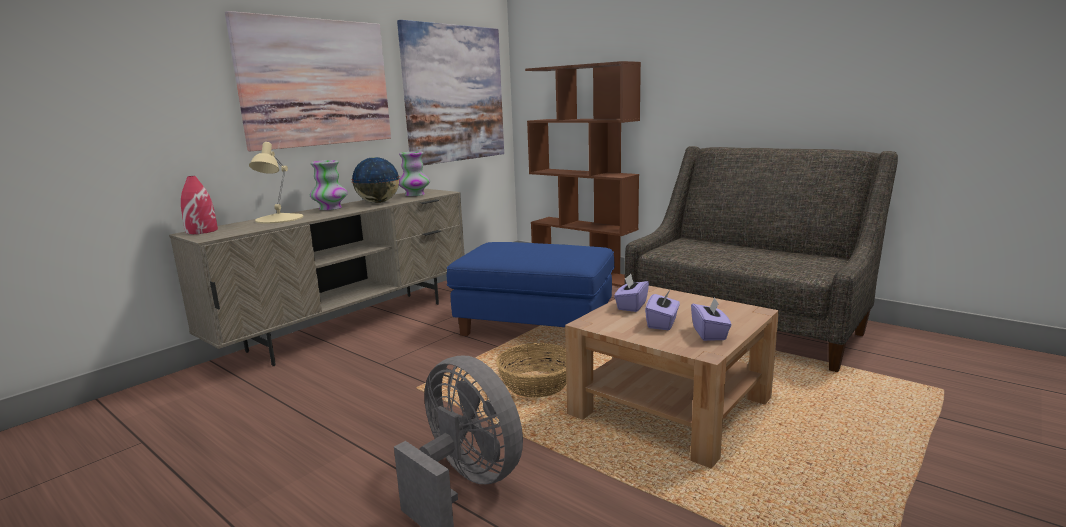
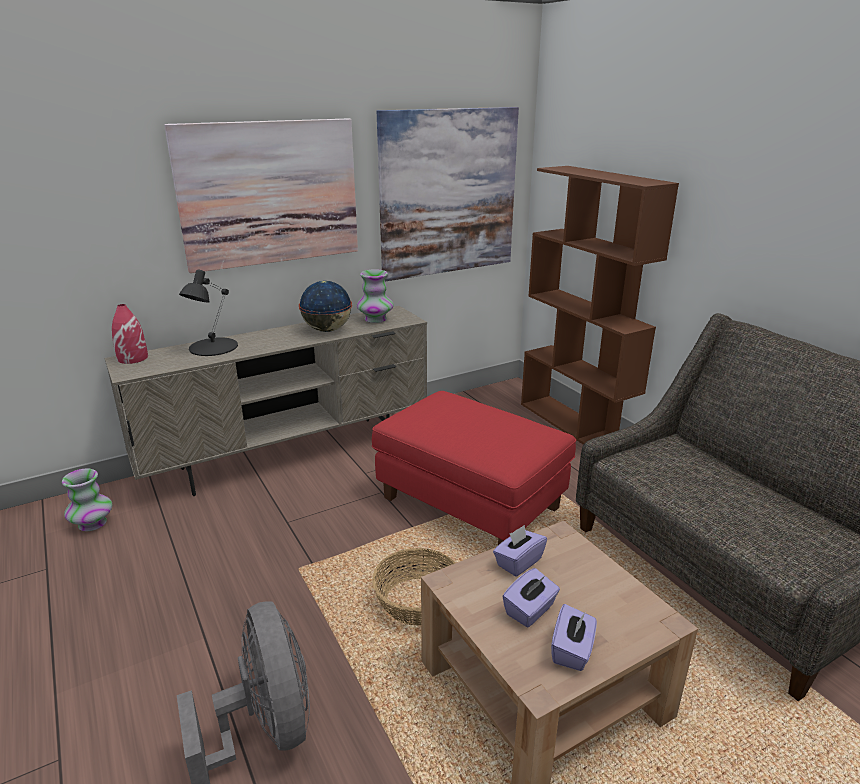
camera: 20 degrees right, 10 degrees up
(278, 219) = (212, 347): beige table lamp -> black table lamp
(330, 208) = (273, 334): vase -> vase (92, 523)
(536, 325) = (471, 503): blue ottoman -> red ottoman

